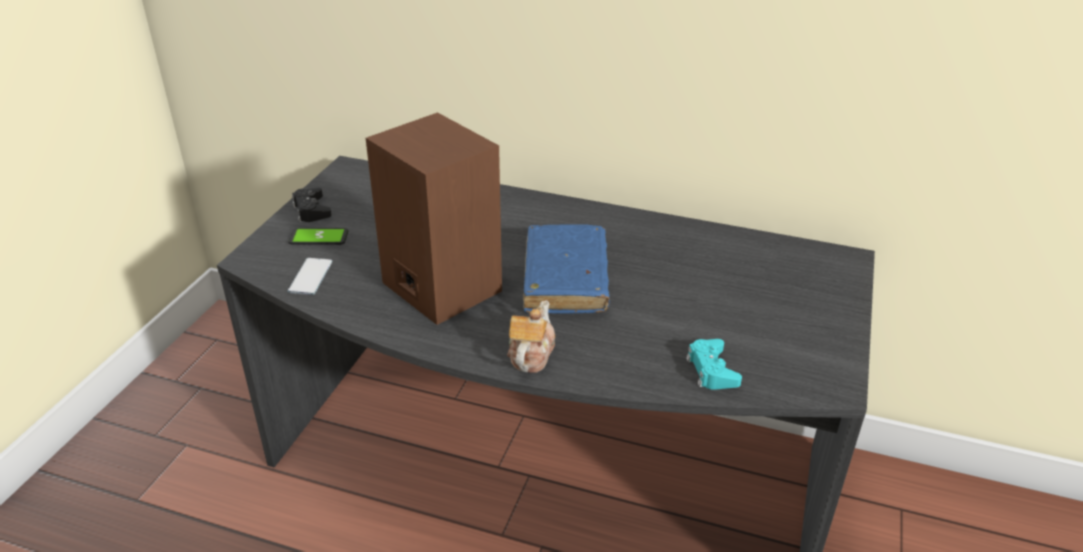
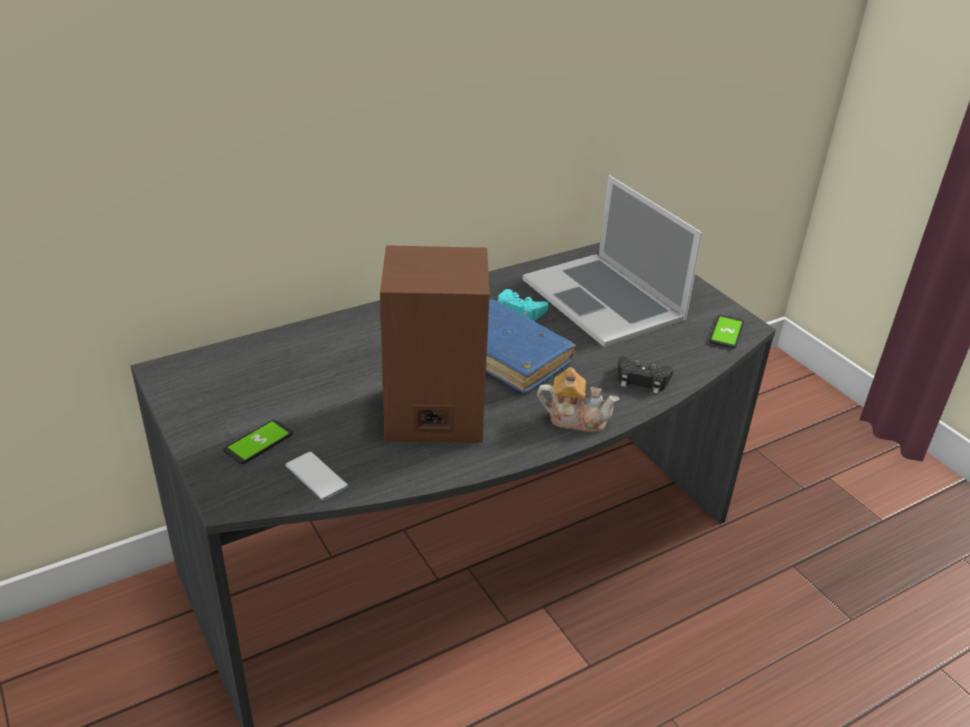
camera: 50 degrees left, 0 degrees up
(311, 210) = (204, 425): black game controller -> black game controller (642, 380)
(530, 354) = (575, 418): teapot -> teapot turned 135 degrees clockwise
(711, 370) = (681, 357): turquoise game controller -> turquoise game controller (519, 311)
(731, 285) = (603, 299): none -> laptop
(801, 379) = (726, 332): none -> phone

